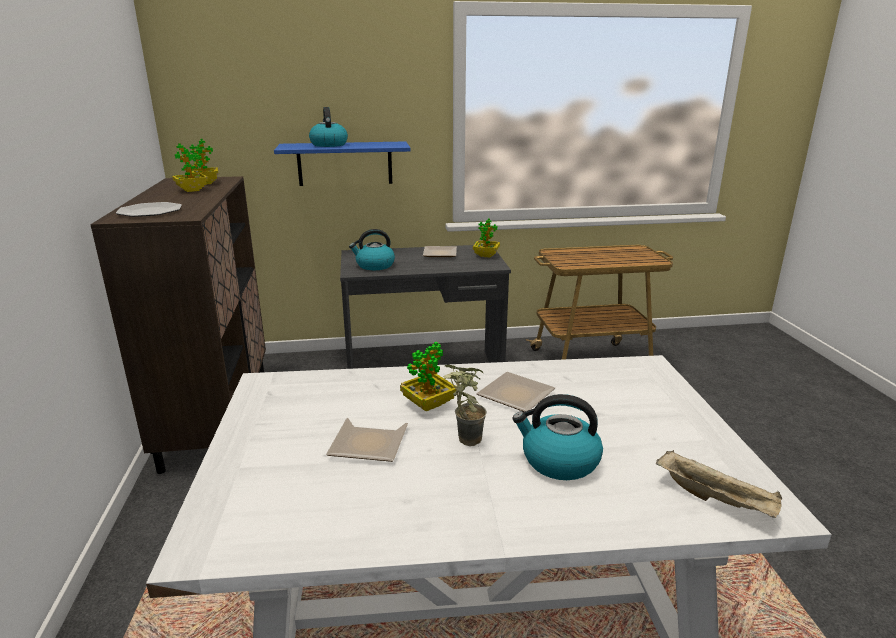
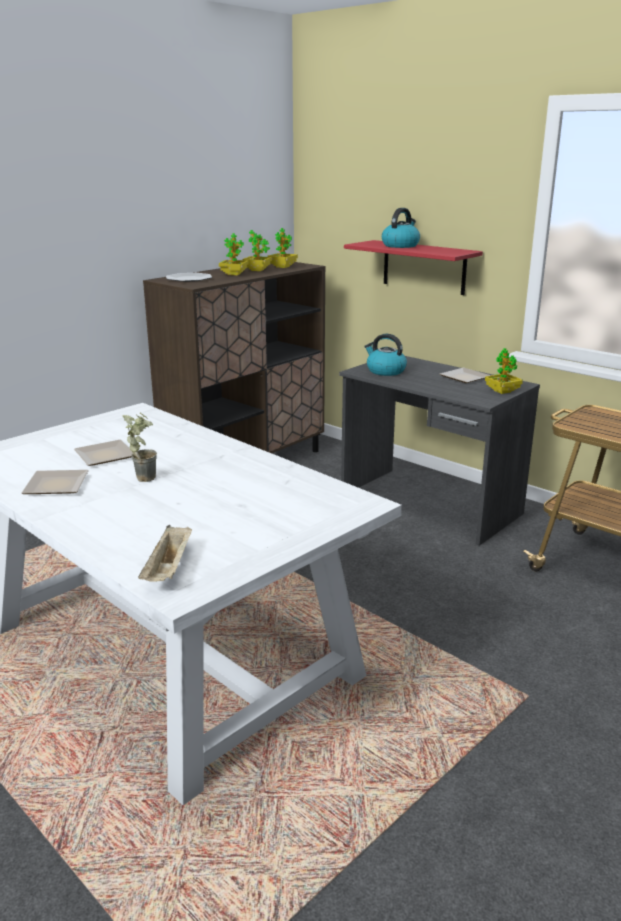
camera: 50 degrees right, 0 degrees up
(345, 163) = (424, 267): blue shelf -> red shelf
(428, 404) = (175, 455): potted plant -> potted plant (234, 274)
(515, 394) = (231, 473): plate -> plate (59, 485)
(558, 461) = (154, 509): kettle -> none

